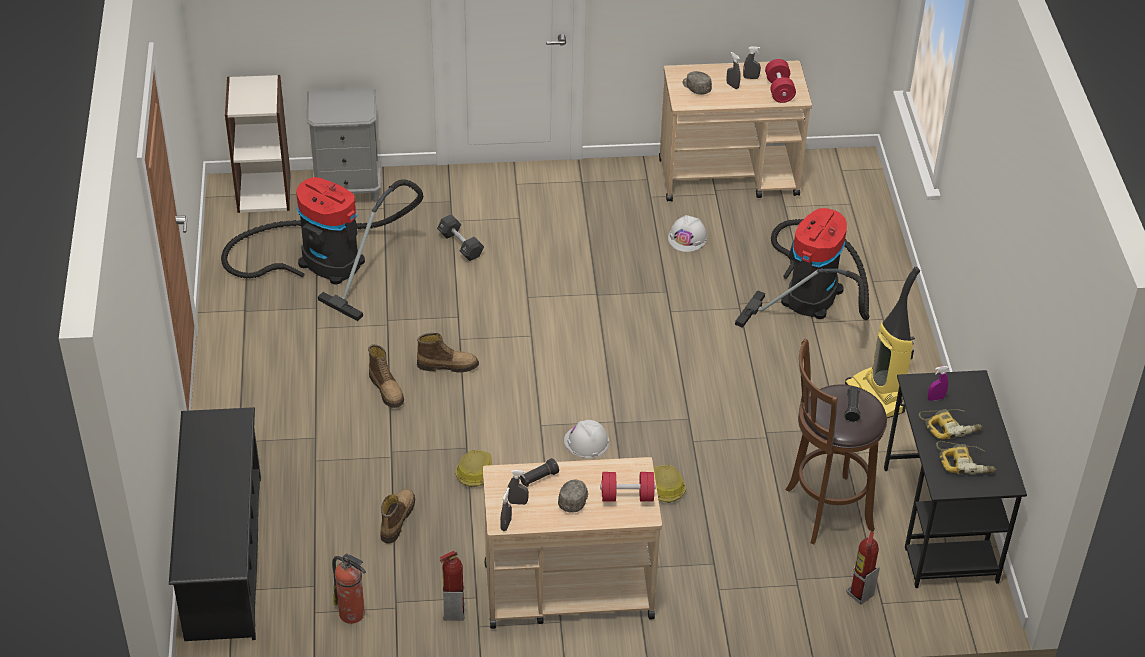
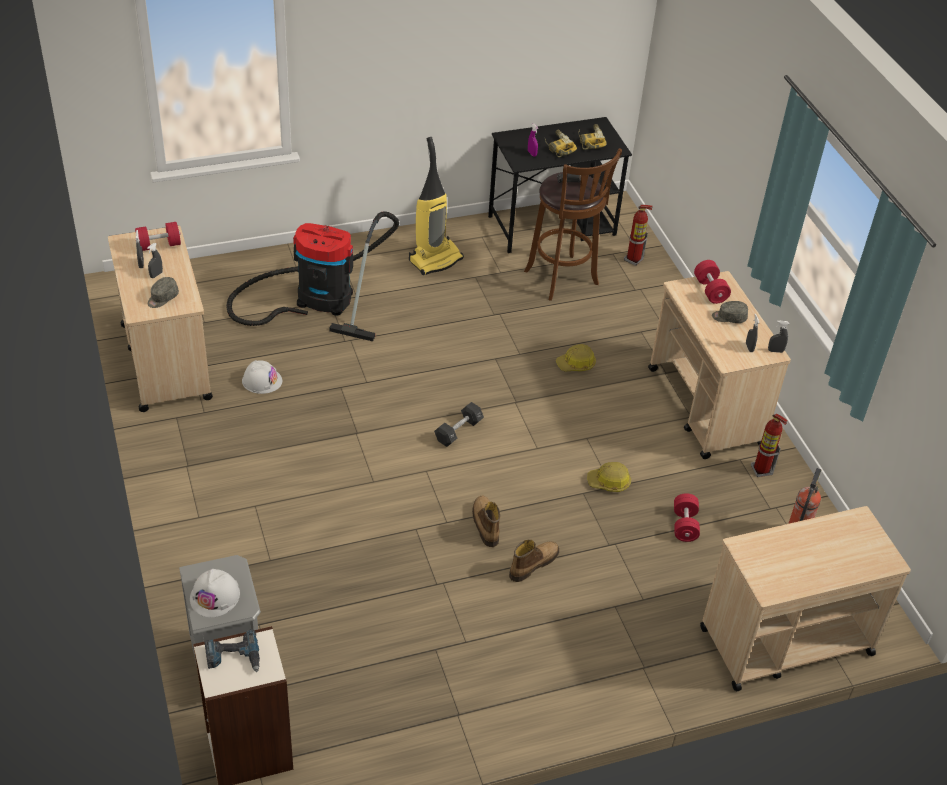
camera: 105 degrees left, 0 degrees up
(223, 556) = (784, 641): black shoe rack -> beige cart
(258, 91) = (233, 658): none -> power drill
(324, 261) = (360, 659): vacuum cleaner -> none
(396, 519) = (684, 525): boot -> red dumbbell
(460, 245) = (307, 546): black dumbbell -> black dumbbell (458, 431)
(538, 478) = (718, 339): black flashlight -> none
(586, 442) = (545, 416): white hard hat -> white hard hat (215, 596)

